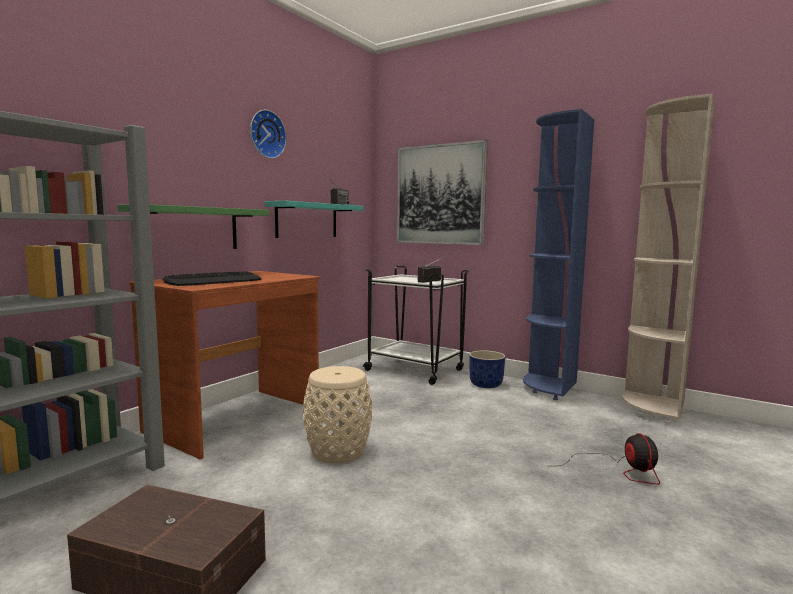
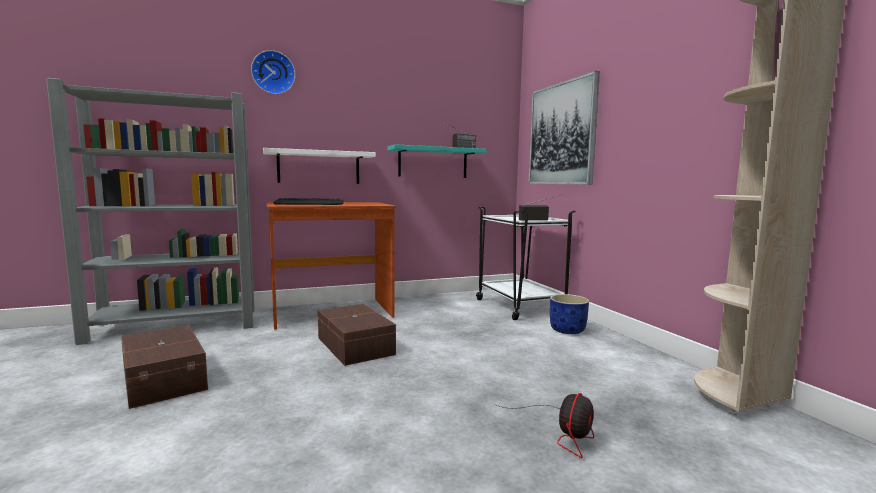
camera: 35 degrees right, 0 degrees up
(190, 229) = (319, 167): green shelf -> white shelf
(266, 134) = (391, 92): wall clock -> wall clock (273, 73)
(338, 452) = (354, 346): beige stool -> brown storage box
(546, 391) = (625, 349): blue bookcase -> none

